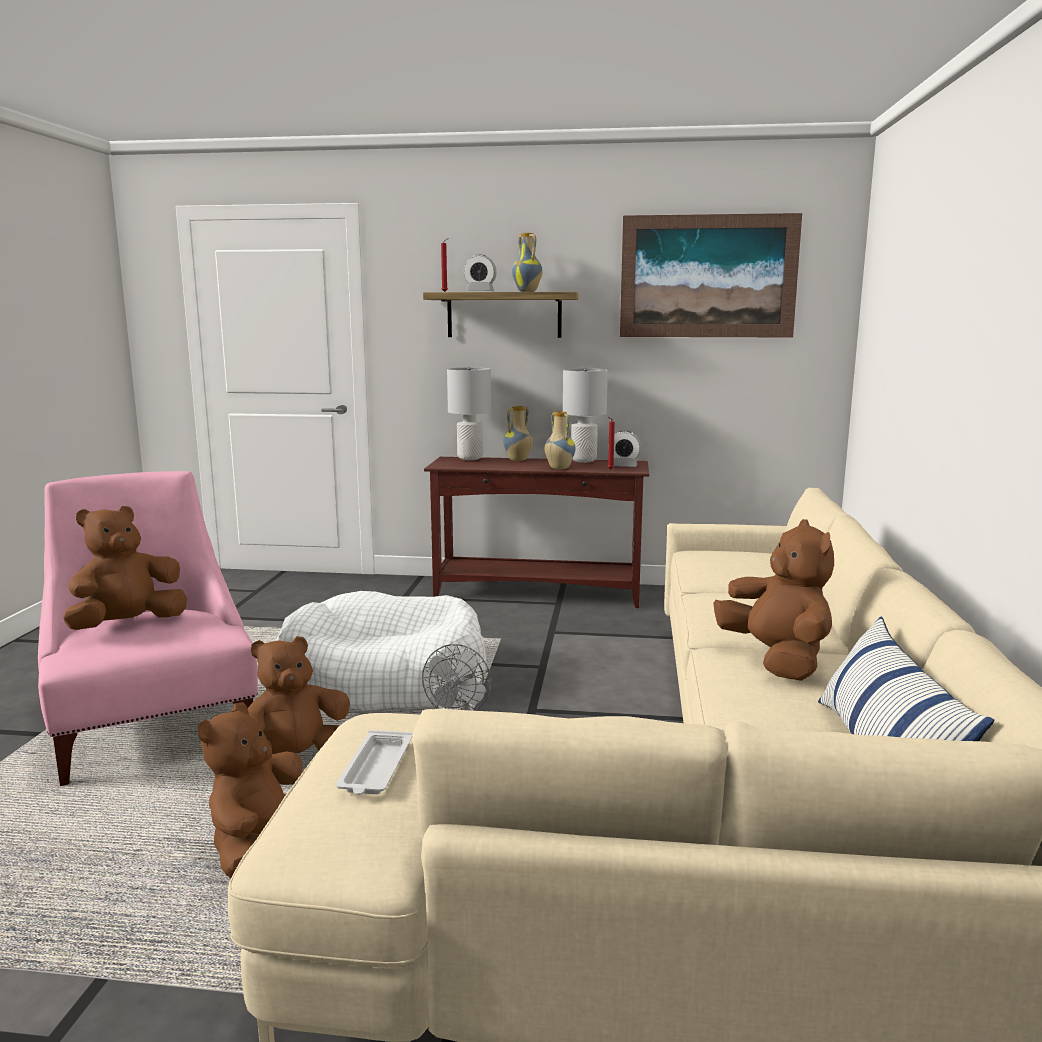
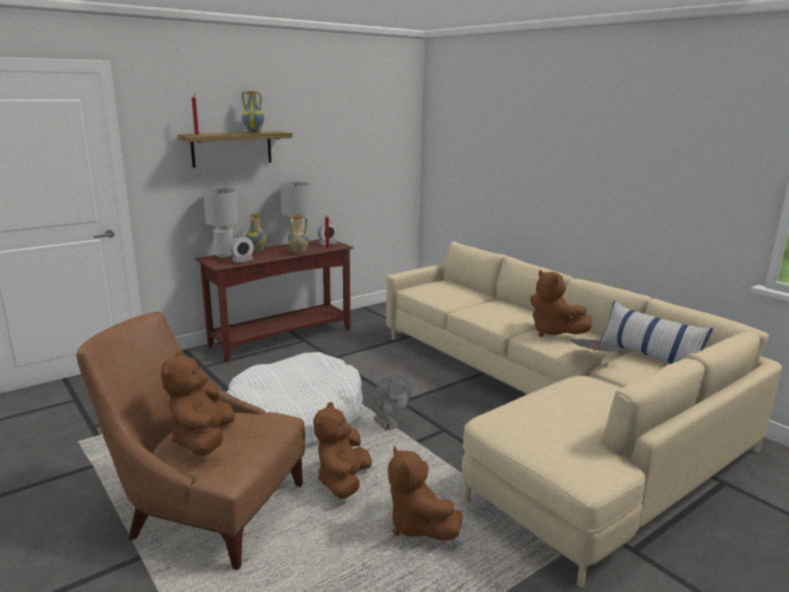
camera: 45 degrees left, 5 degrees up
(153, 720) = (205, 507): pink armchair -> brown armchair
(375, 769) = (544, 437): white tray -> none
(480, 291) = (223, 134): alarm clock -> alarm clock (242, 261)
(708, 276) = (352, 119): picture -> none
(750, 717) = (593, 358): none -> newspaper
(776, 660) = (553, 332): brown plush toy -> brown plush toy turned 150 degrees counterclockwise

